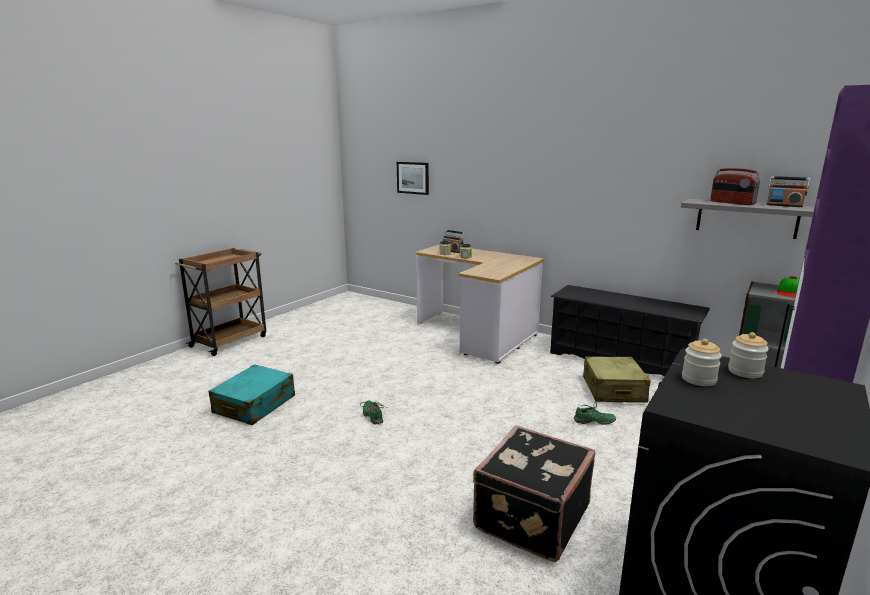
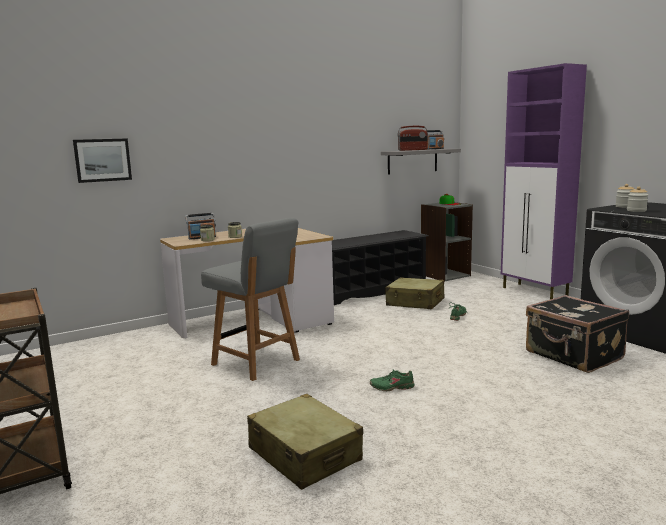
camera: 65 degrees left, 5 degrees down
(255, 405) = (304, 455): turquoise suitcase -> beige suitcase
(389, 356) = (257, 363): none -> grey chair

